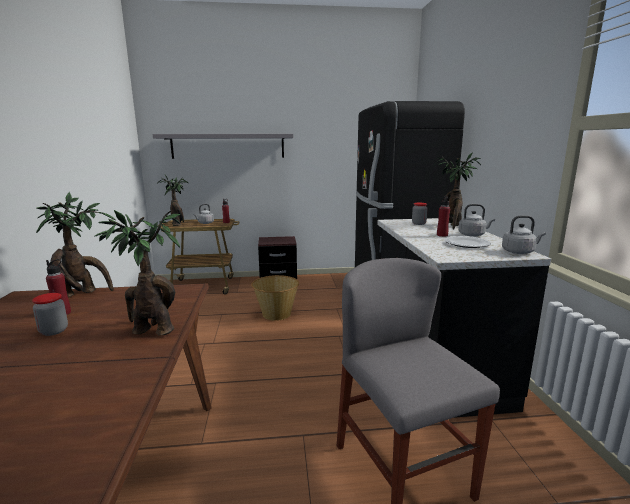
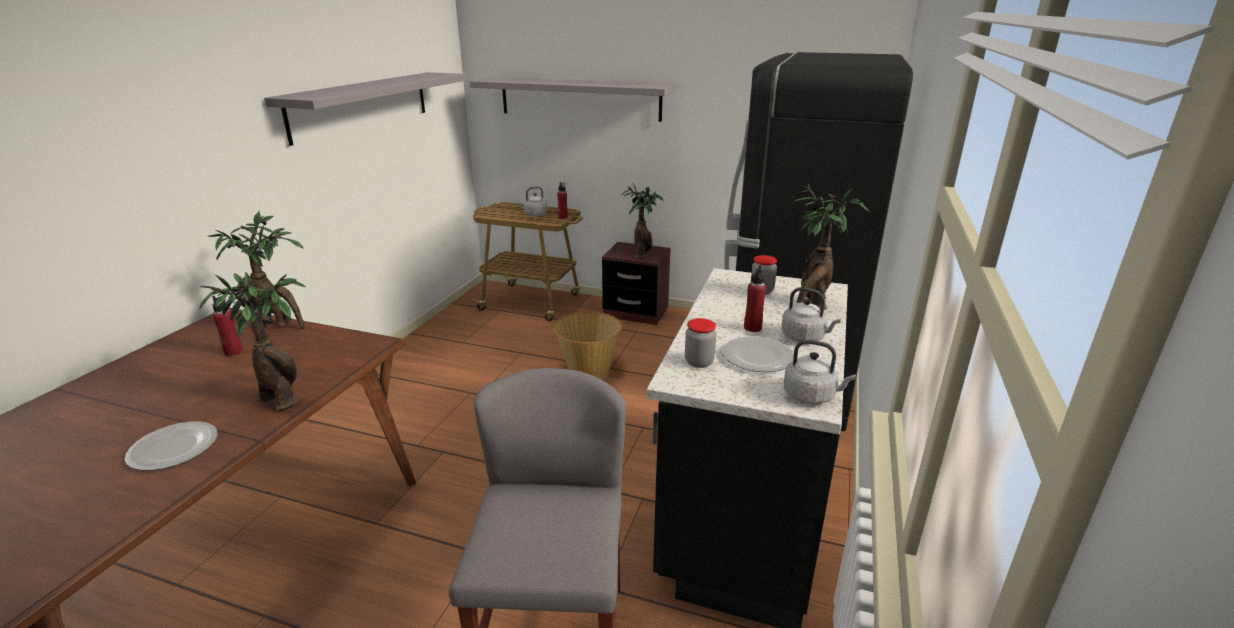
camera: 25 degrees right, 10 degrees up
(54, 331) = (206, 375): jar -> jar (699, 362)
(87, 380) = (174, 448): none -> plate
(90, 139) = (362, 105): none -> grey shelf
(178, 224) = (497, 213): potted plant -> potted plant (642, 254)

